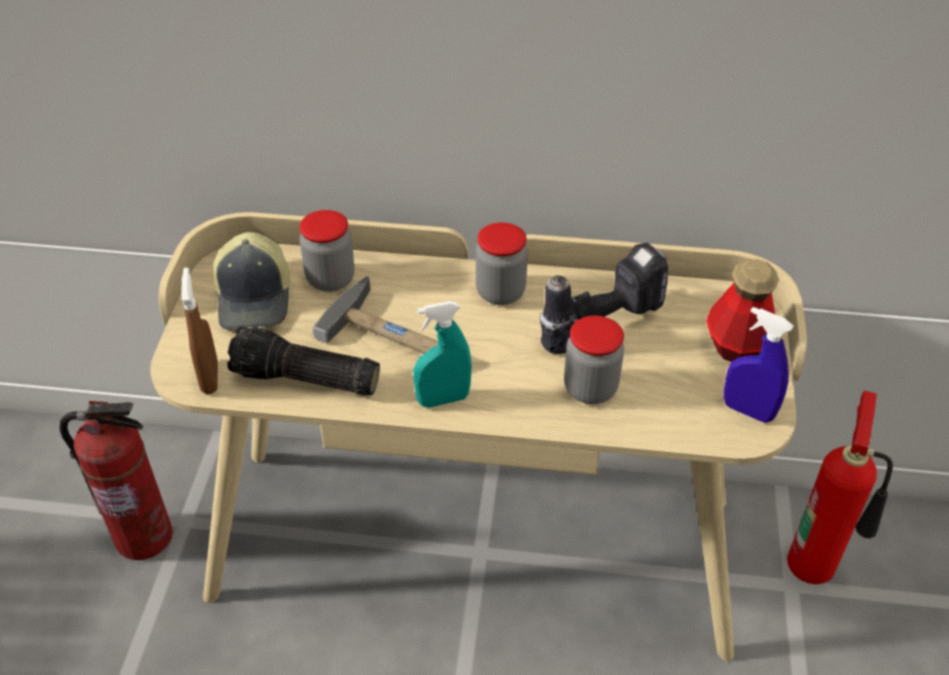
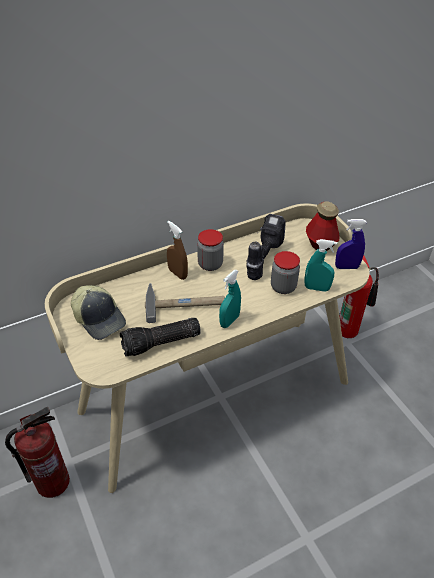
camera: 35 degrees left, 0 degrees up
(210, 377) = (114, 365): brown spray bottle -> brown spray bottle (177, 273)
(330, 279) = (128, 293): jar -> none
(651, 420) = (316, 288): none -> turquoise spray bottle

